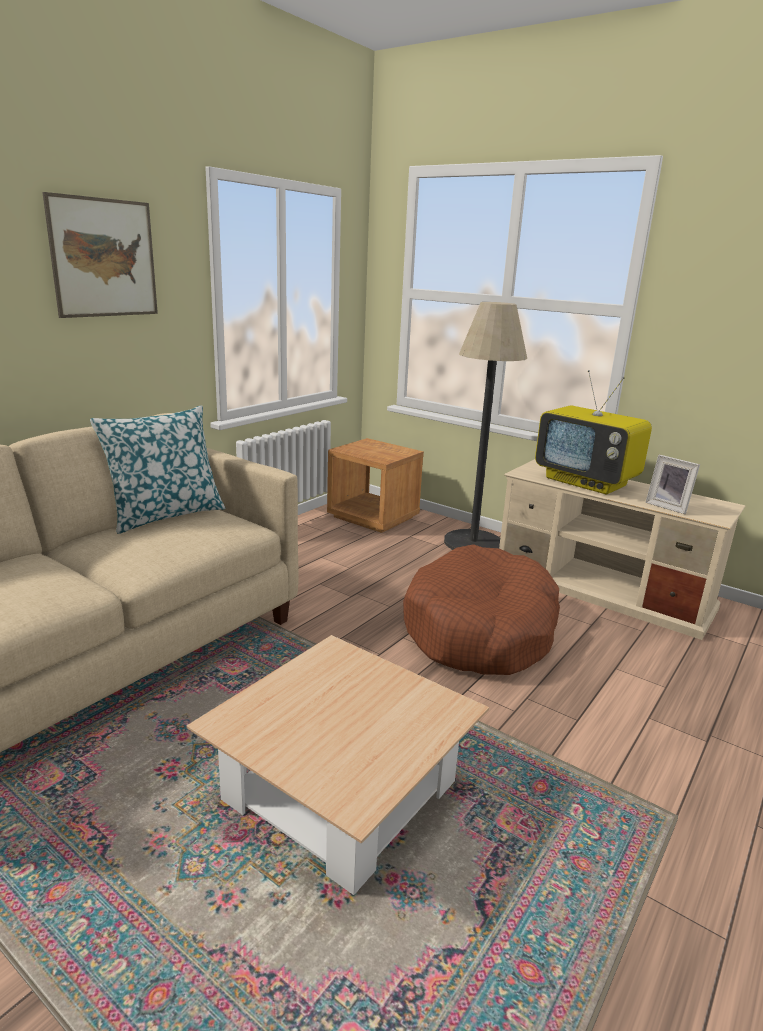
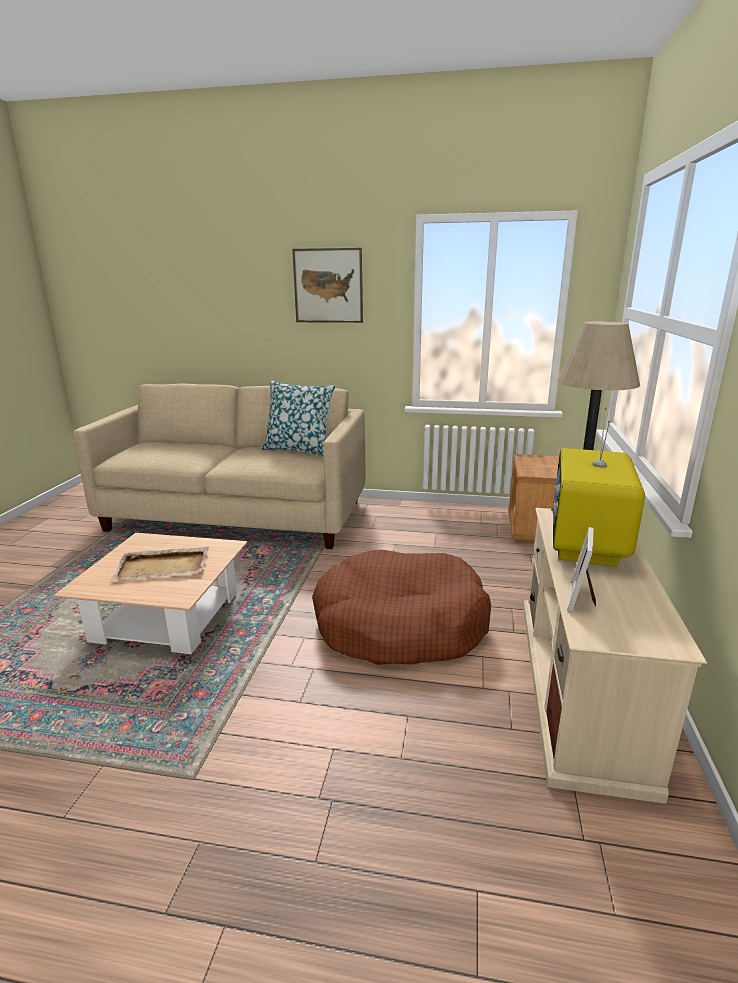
camera: 65 degrees right, 0 degrees up
(351, 711) = (163, 566): none -> beige tray

